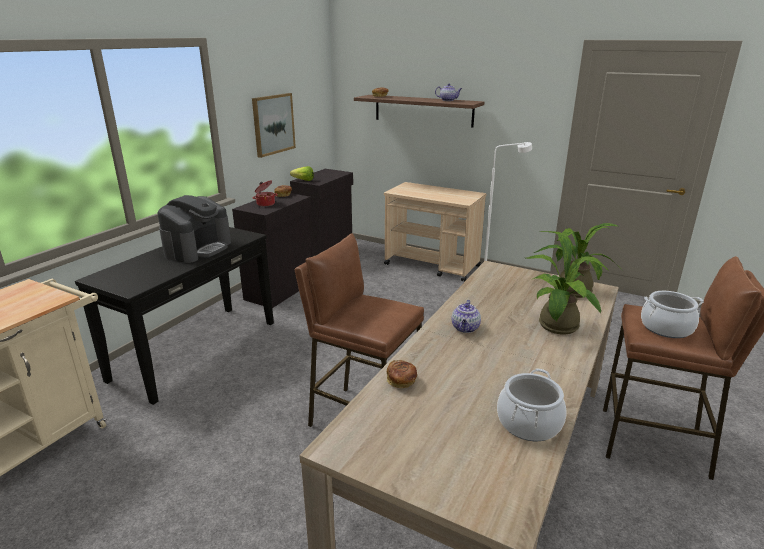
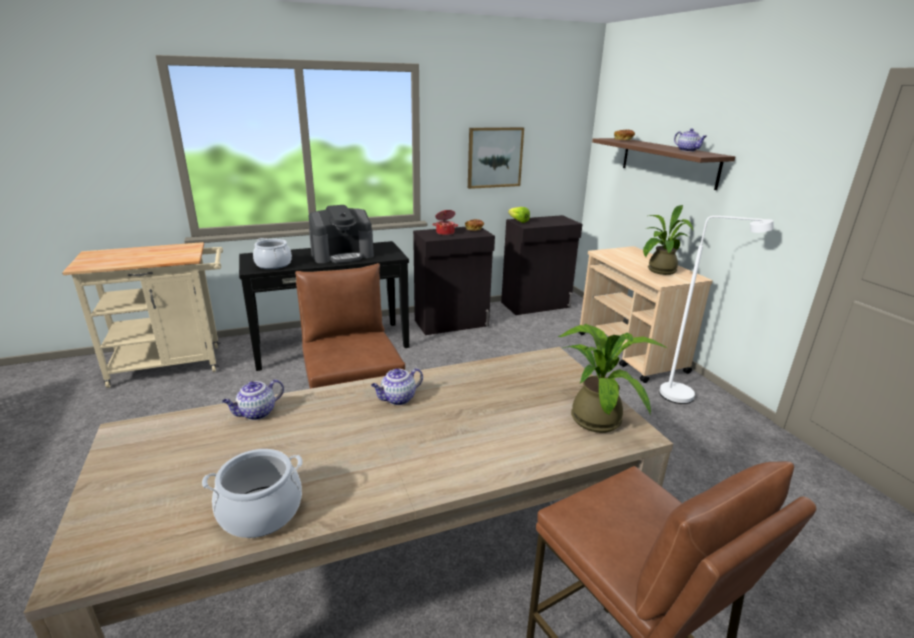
camera: 40 degrees right, 0 degrees up
(401, 381) = (256, 413): bread -> teapot
(558, 328) = (486, 447): potted plant -> potted plant (659, 271)
(666, 328) = (621, 522): cooking pot -> cooking pot (273, 265)

